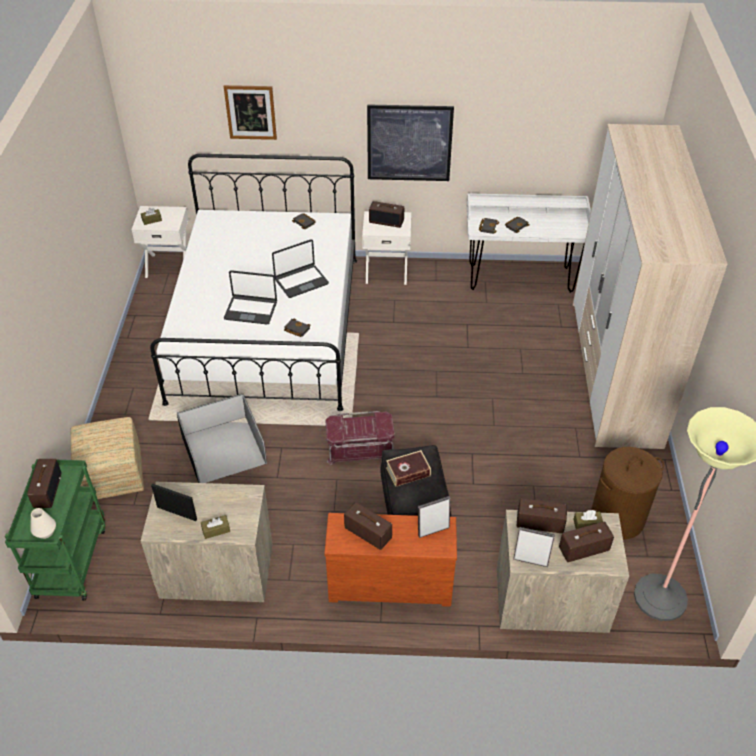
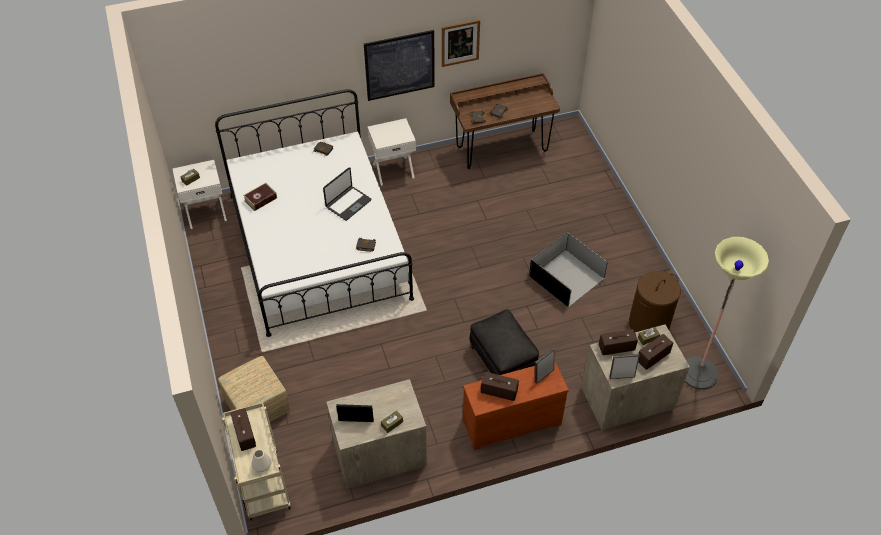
camera: 20 degrees left, 5 degrees up
(71, 560) = (262, 482): green cart -> beige cart
(222, 449) = (335, 359): black storage box -> black storage box (566, 277)
(250, 112) = (265, 71): picture -> picture (460, 43)
(251, 310) = (320, 239): laptop -> none
(360, 448) = (442, 326): red storage box -> none
(387, 221) = (390, 131): radio -> none
(408, 472) = (498, 336): book -> book (260, 199)
(520, 278) = (501, 149): white desk -> brown desk
(614, 372) = (603, 210): wardrobe -> none

